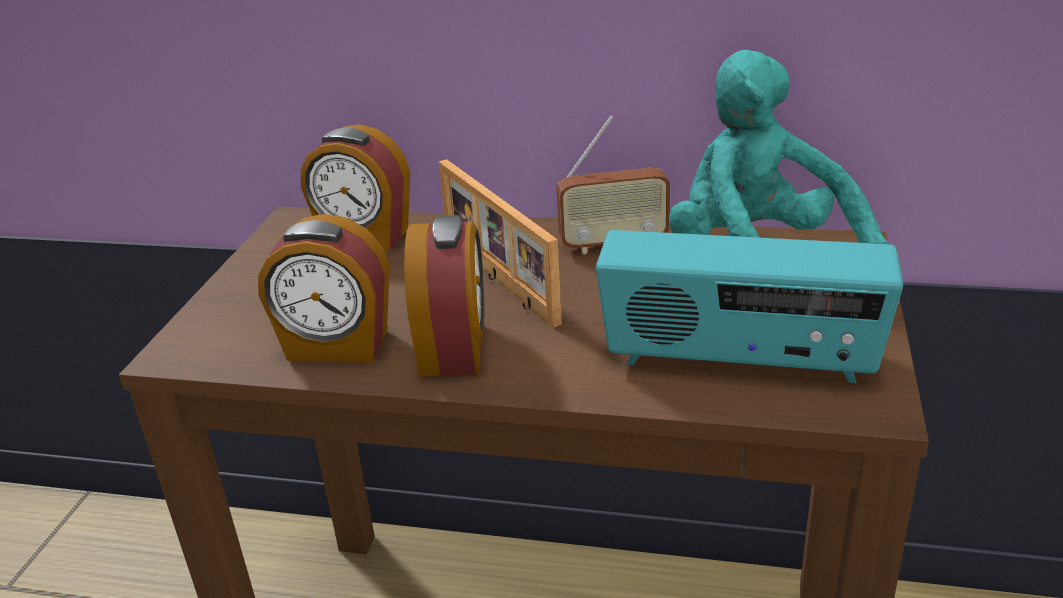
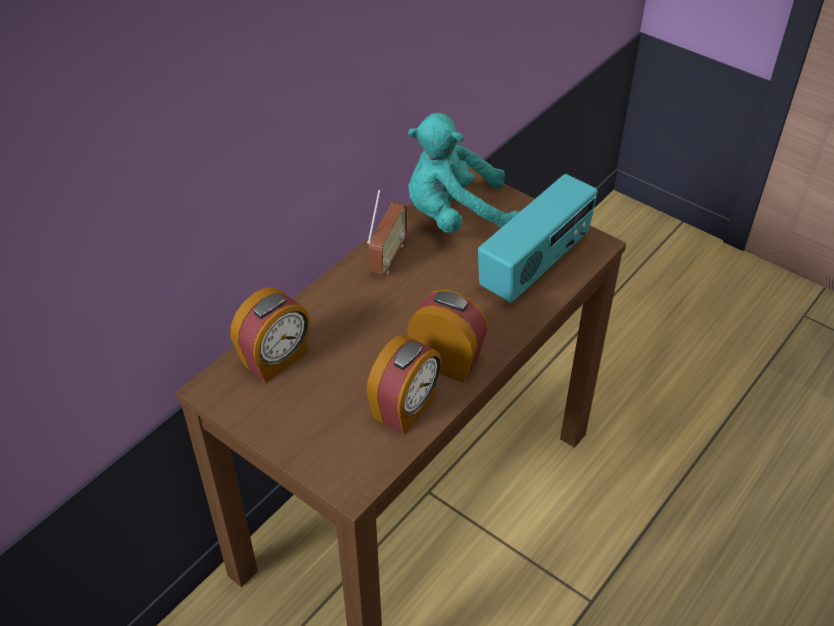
camera: 65 degrees left, 15 degrees up
(496, 278) = (384, 318): picture frame -> none

